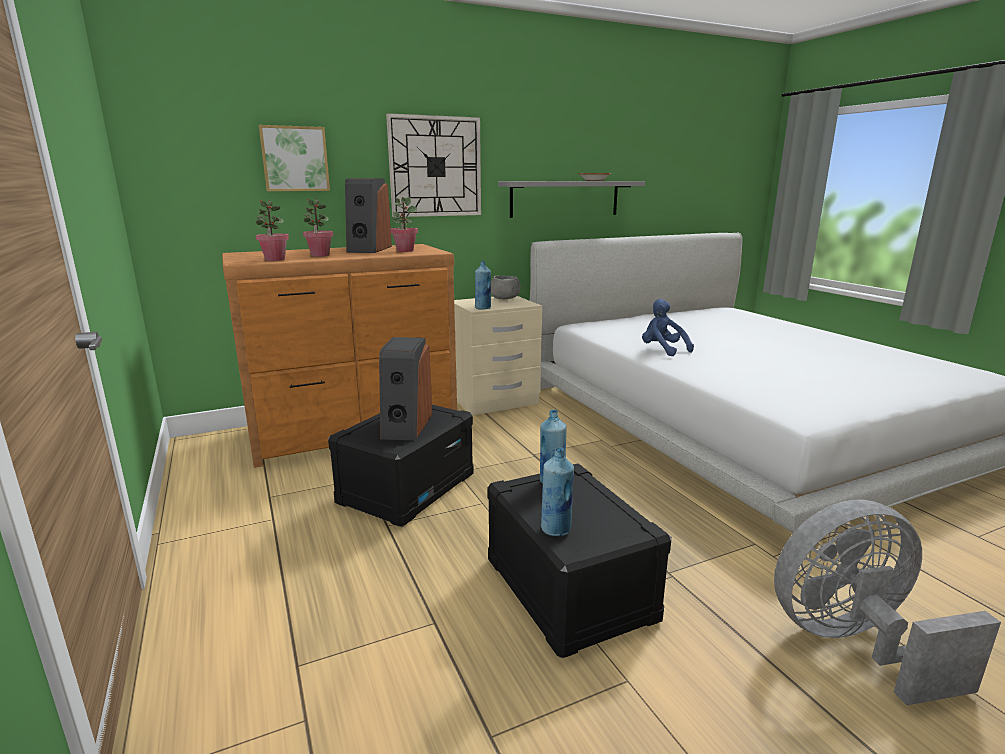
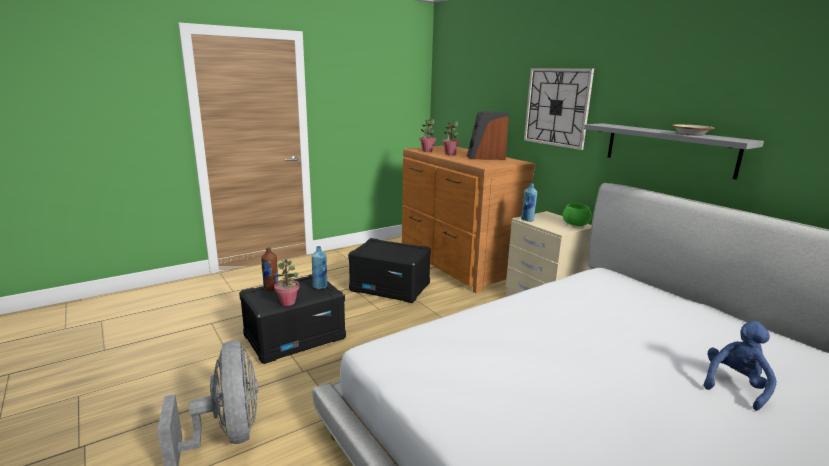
camera: 80 degrees right, 0 degrees up
(295, 159) = (486, 97): picture -> none
(405, 251) = (486, 162): potted plant -> potted plant (288, 302)
(406, 425) = (387, 250): speaker -> none
(504, 298) = (575, 224): grey bowl -> green bowl
(556, 529) = (271, 288): blue bottle -> brown bottle
(662, 350) = (539, 304): blue plush toy -> blue plush toy (735, 386)

